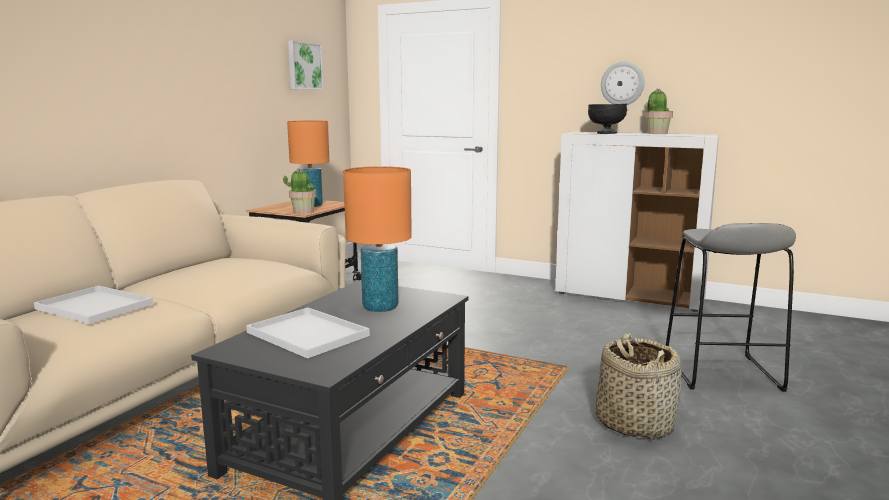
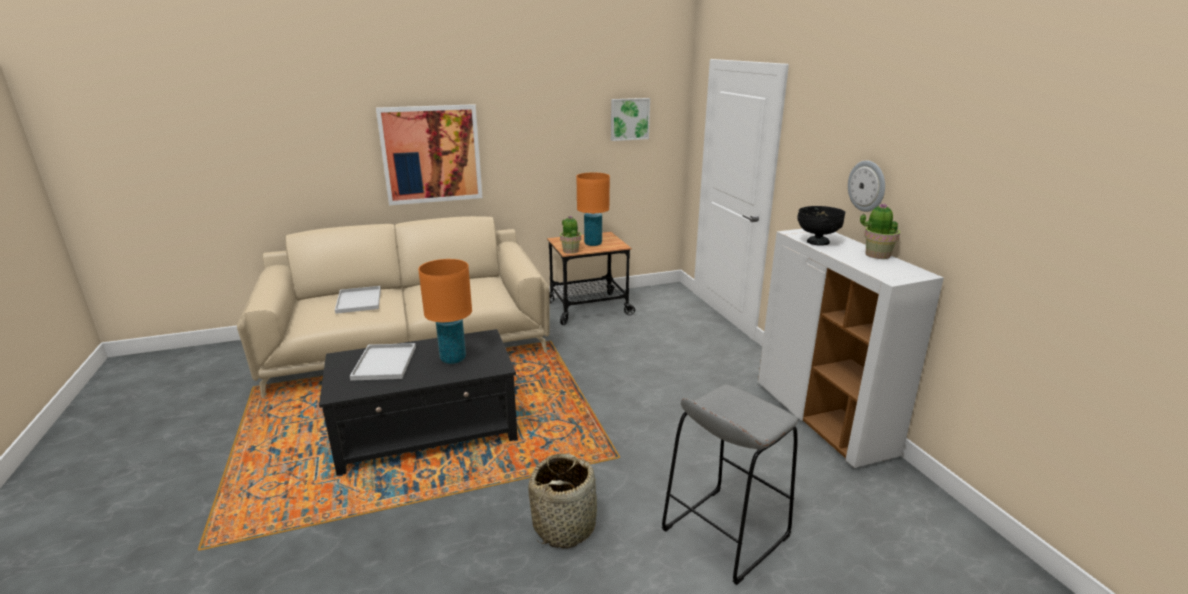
camera: 45 degrees right, 10 degrees up
(102, 92) = (431, 154): none -> picture

